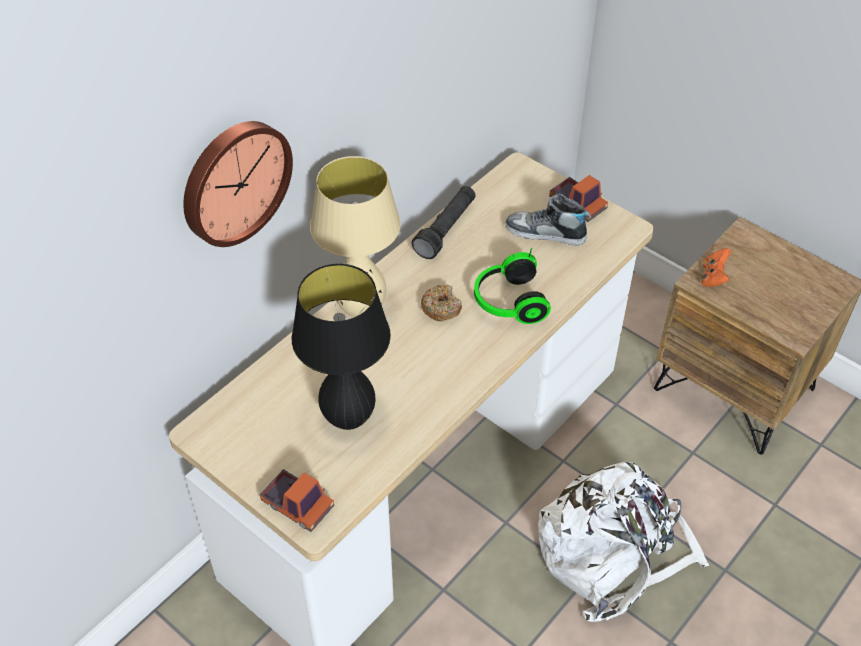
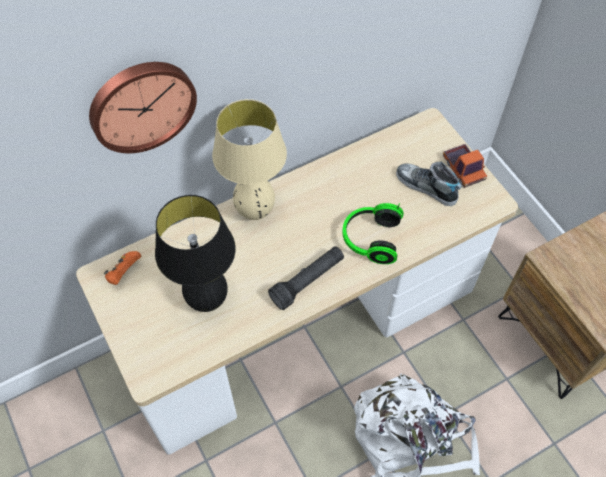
camera: 20 degrees right, 10 degrees up
(297, 505) = (142, 359): toy truck -> none
(441, 308) = (316, 228): donut -> none
(446, 229) = (349, 161): black flashlight -> black flashlight (308, 281)
(713, 277) = (560, 258): orange game controller -> orange game controller (124, 273)

